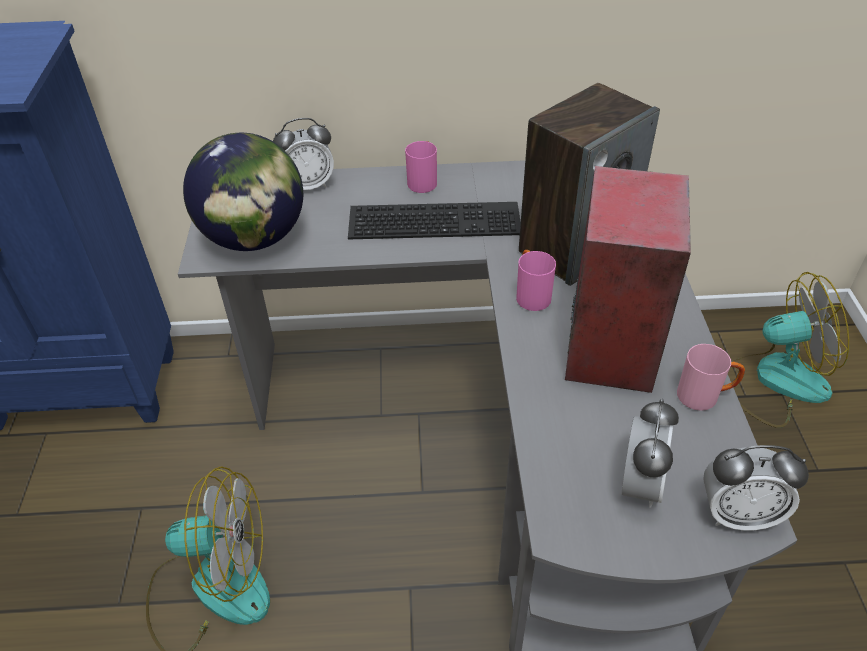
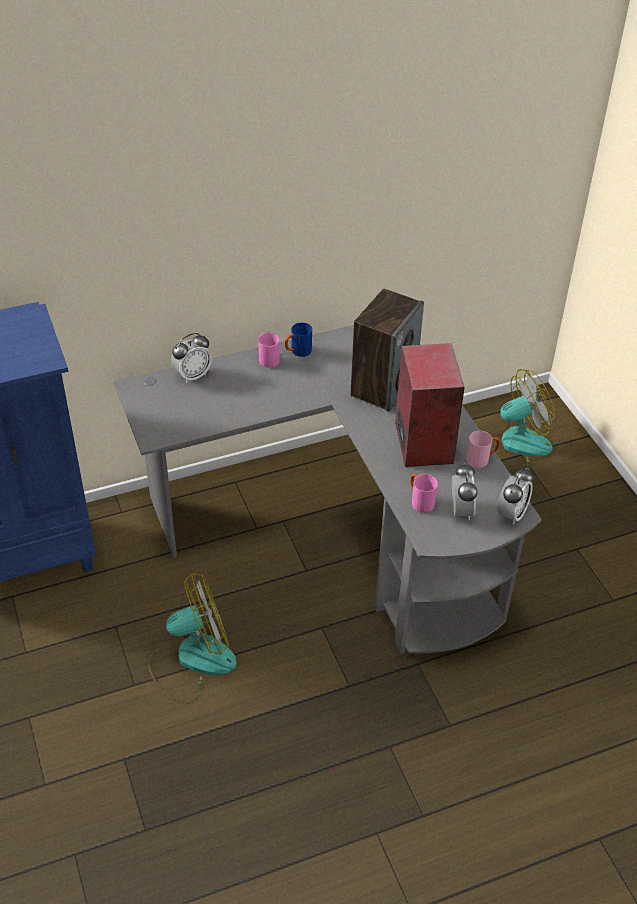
camera: 20 degrees left, 0 degrees up
(254, 238) = (178, 419): globe -> none
(436, 219) = (289, 383): keyboard -> none
(468, 180) = (297, 352): none -> blue mug
(530, 294) = (368, 422): pink mug -> pink mug (419, 501)
(737, 514) = (511, 514): alarm clock -> alarm clock turned 45 degrees counterclockwise

